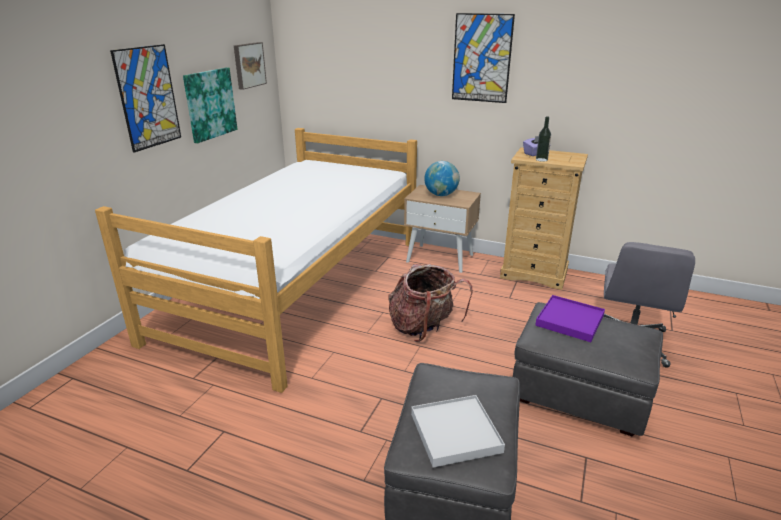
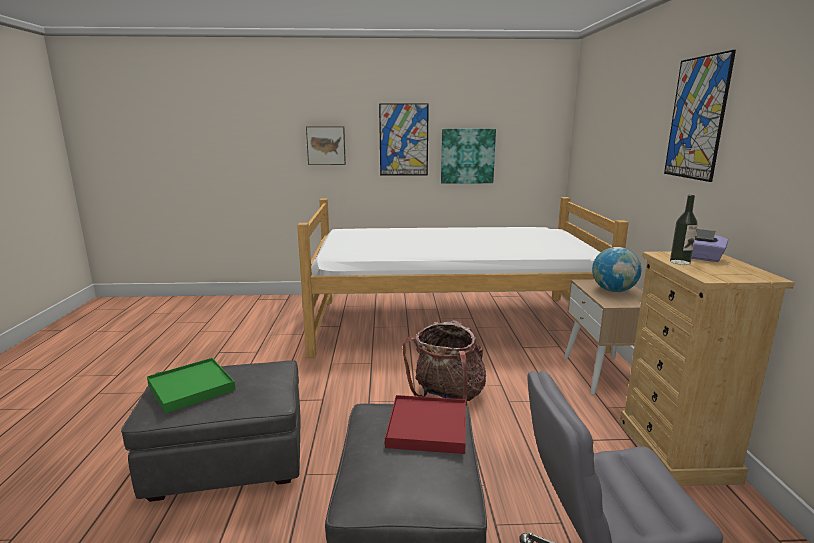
camera: 65 degrees right, 10 degrees down
(248, 65) = (527, 130): picture -> picture (326, 145)
(455, 432) = (191, 387): white tray -> green tray
(569, 320) = (428, 427): purple tray -> red tray

